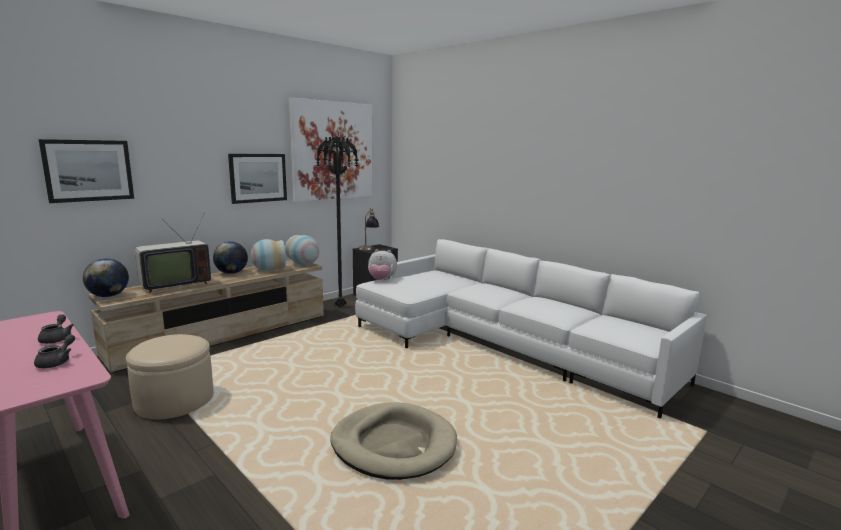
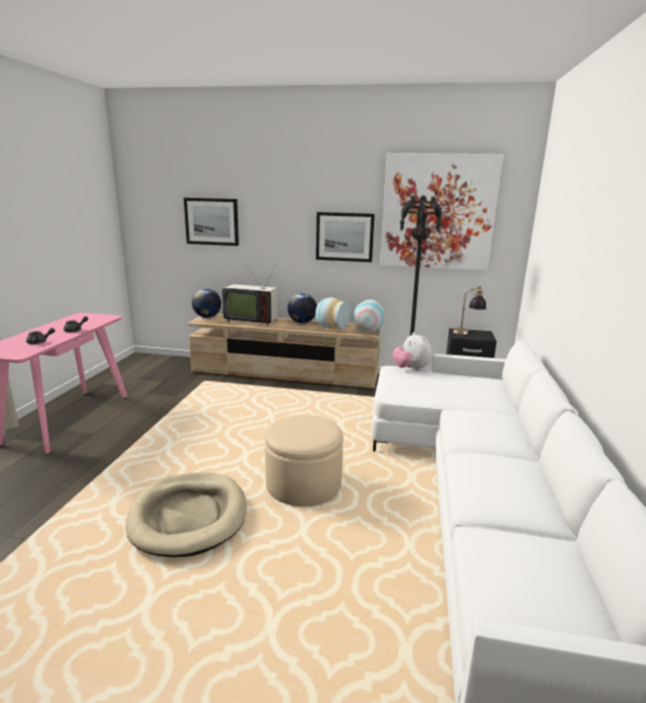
camera: 55 degrees right, 5 degrees up
(174, 400) = (178, 403): beige ottoman -> beige ottoman (303, 483)

